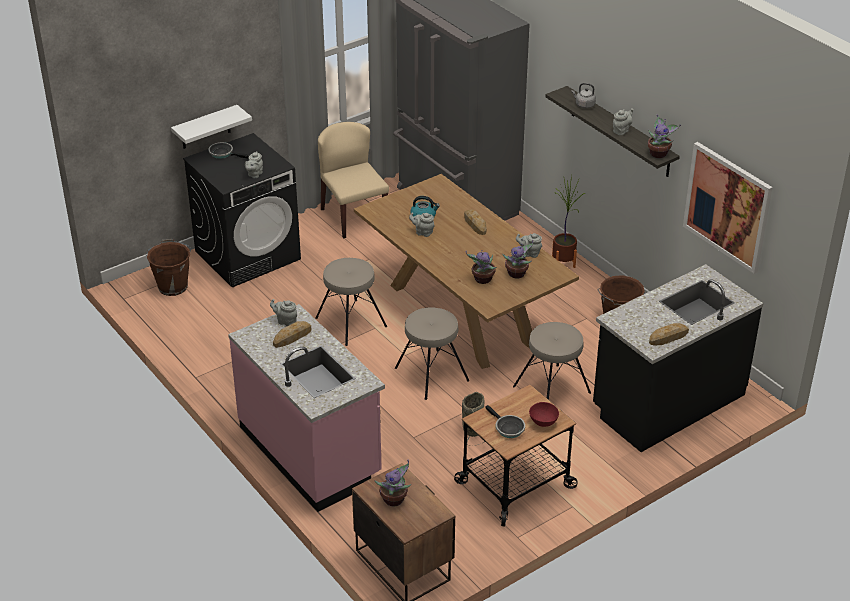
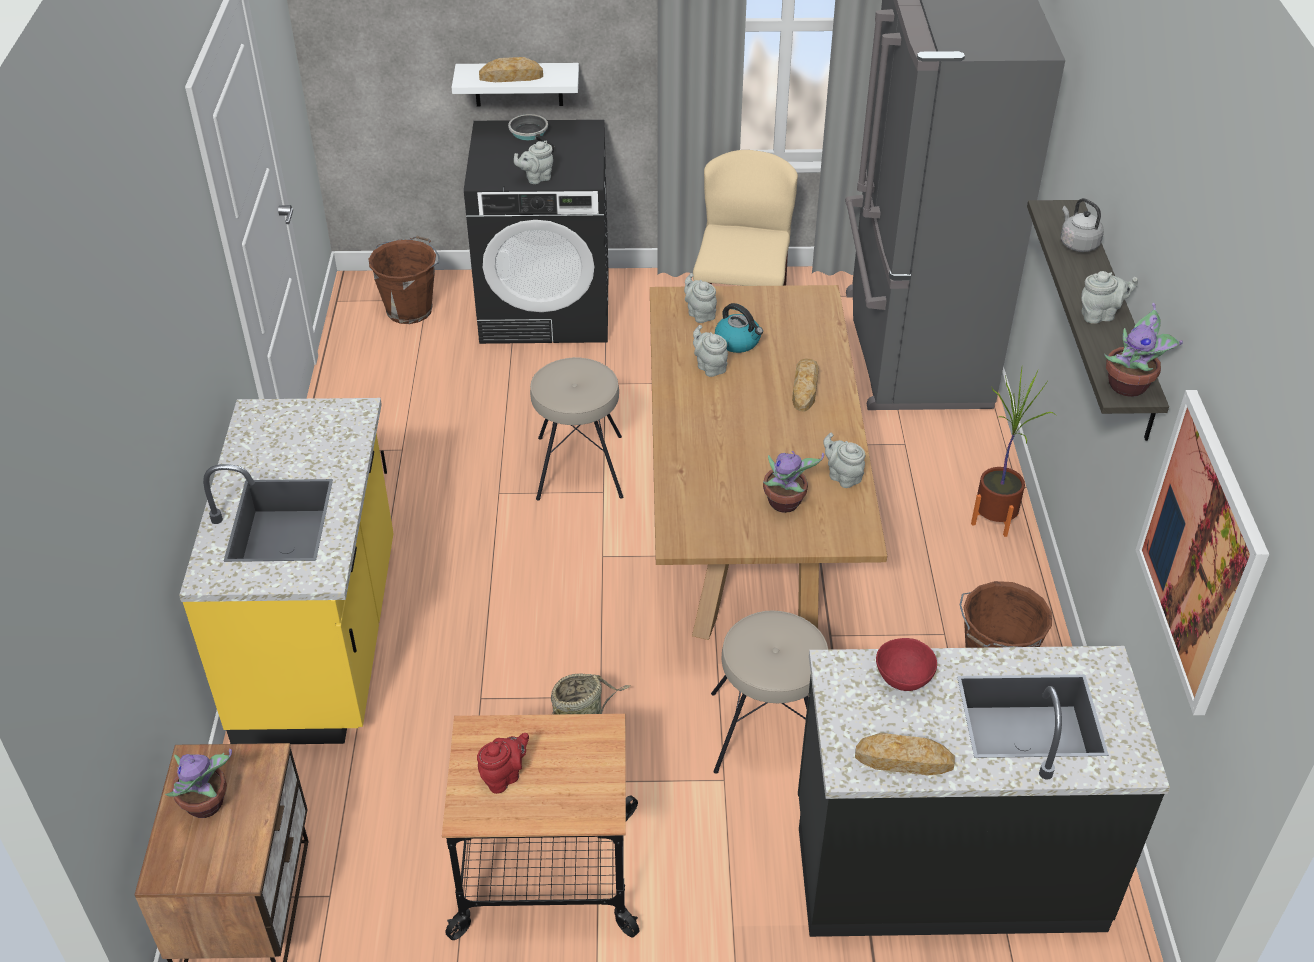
camera: 35 degrees right, 5 degrees up
(285, 321) = (330, 416): grey teapot -> grey teapot (700, 314)
(292, 337) = (310, 445): bread -> bread (511, 76)
(311, 452) = (322, 641): pink counter -> yellow counter
(431, 374) = (608, 607): beige stool -> none
(482, 280) = (718, 486): potted plant -> none
(507, 428) = (504, 776): frying pan -> red teapot
(543, 422) = (572, 799): red bowl -> red bowl (902, 679)

